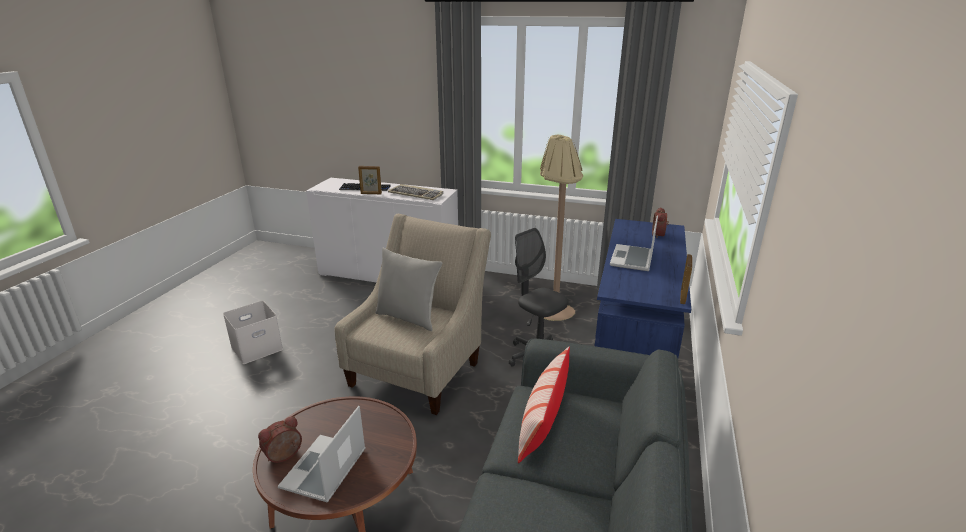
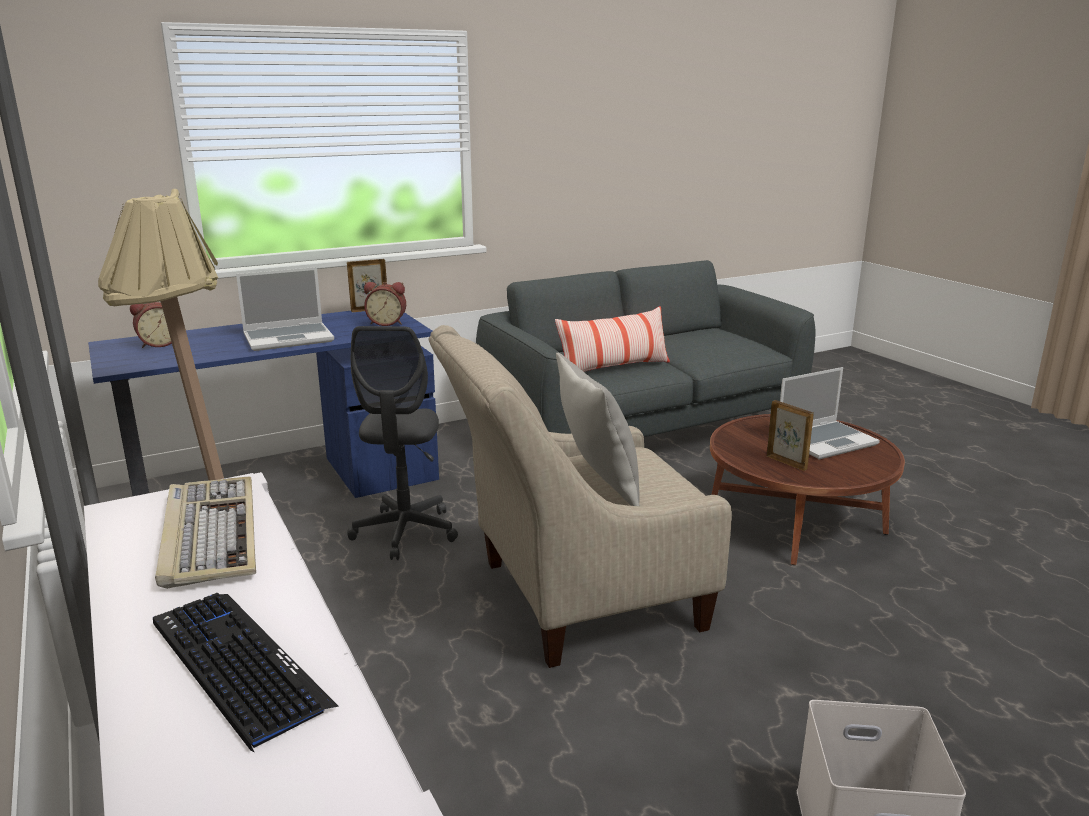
camera: 135 degrees left, 5 degrees down
(284, 456) = (865, 462): alarm clock -> alarm clock (387, 323)
(371, 194) = (293, 610): picture frame -> picture frame (787, 462)

